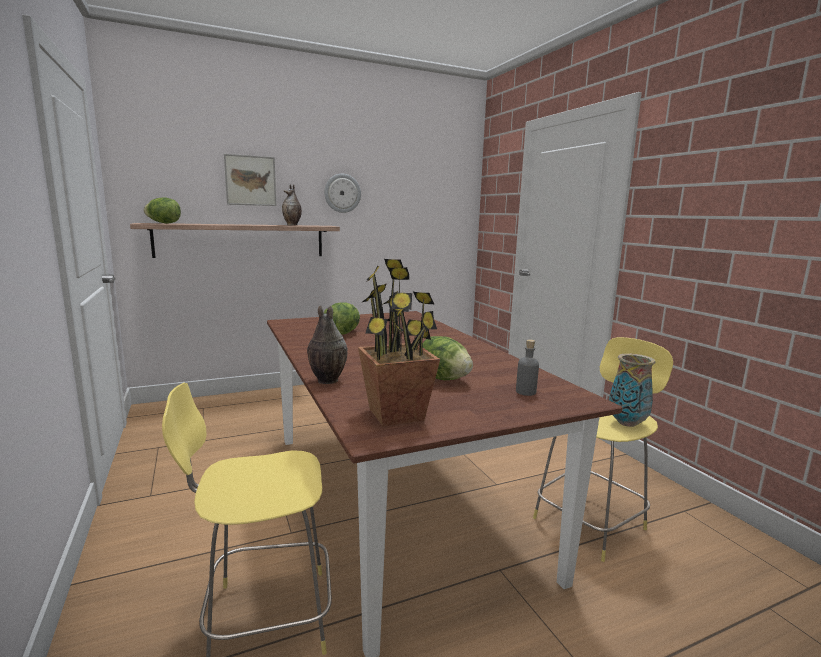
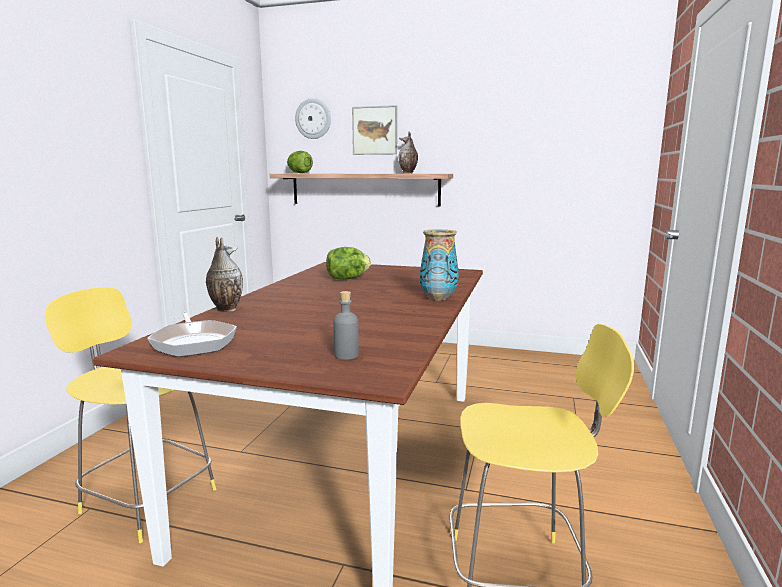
camera: 40 degrees right, 0 degrees up
(342, 193) = (466, 137): wall clock -> wall clock (313, 119)
(397, 414) = (194, 342): potted plant -> frying pan
(443, 379) = (311, 327): lettuce -> none
(627, 423) = (541, 447): vase -> vase (438, 298)

